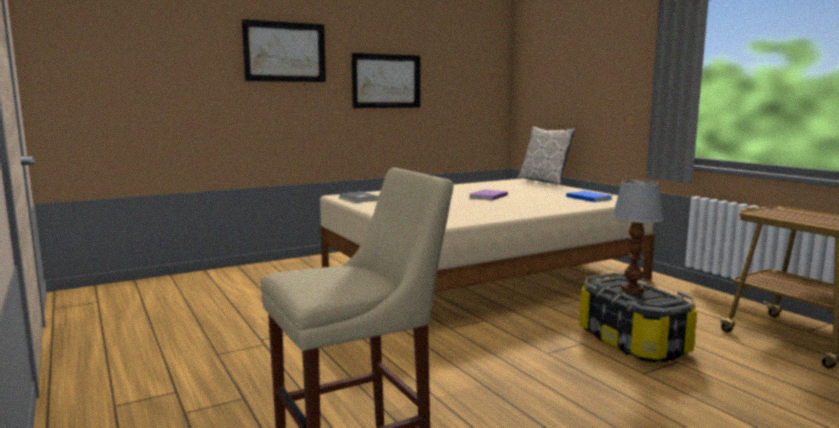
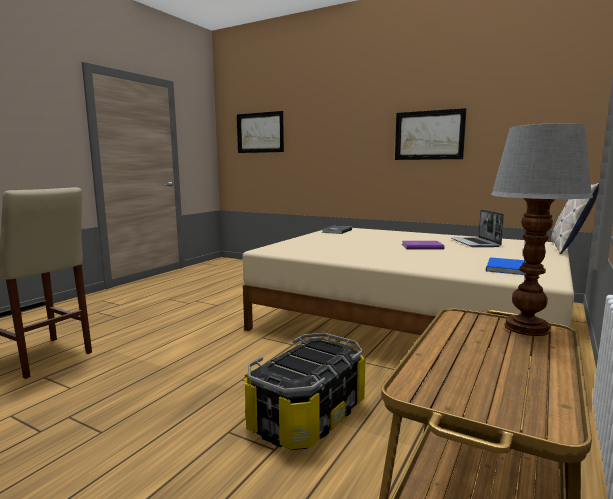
camera: 60 degrees right, 0 degrees up
(284, 52) = (344, 117): picture -> picture (260, 132)
(496, 187) = (476, 243): none -> laptop
(632, 290) = (310, 357): table lamp -> table lamp (524, 328)

